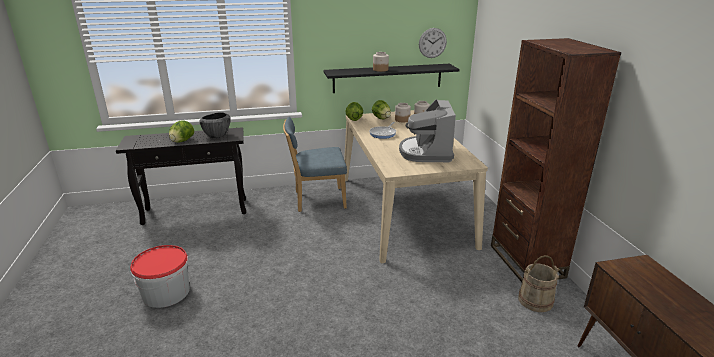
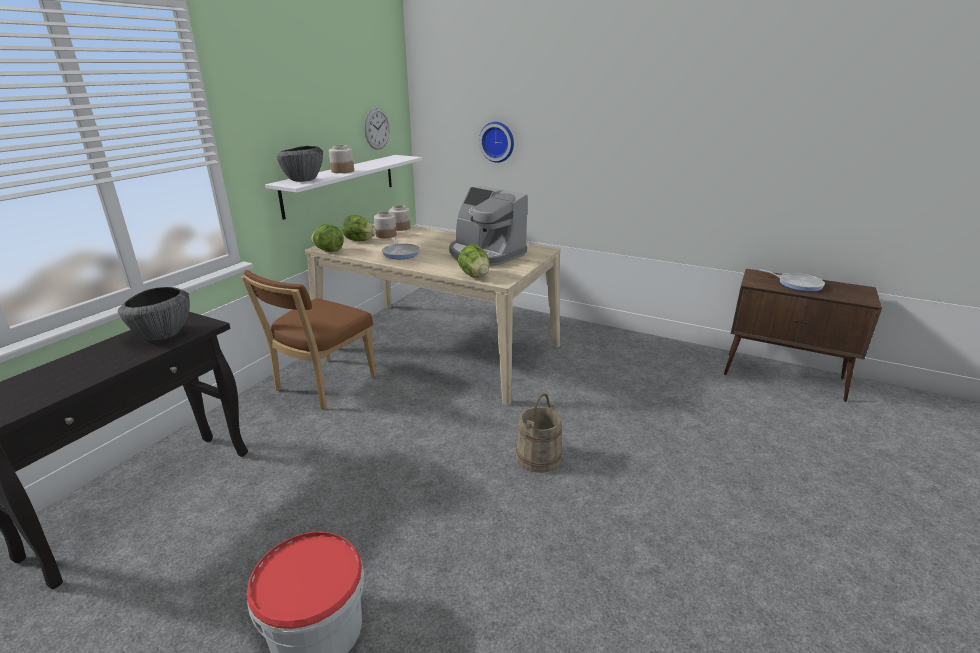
camera: 50 degrees left, 0 degrees up
(182, 141) = (106, 367): lettuce -> lettuce (474, 276)
(317, 200) = (322, 385): blue chair -> brown chair
(345, 71) = (303, 180): none -> bowl
(387, 78) = (341, 184): black shelf -> white shelf
(511, 67) = (497, 141): none -> wall clock
(526, 261) = (601, 336): brown bookcase -> none
(535, 300) = (655, 361): beige bucket -> beige bucket (538, 457)
(663, 291) = (797, 284): none -> frying pan

